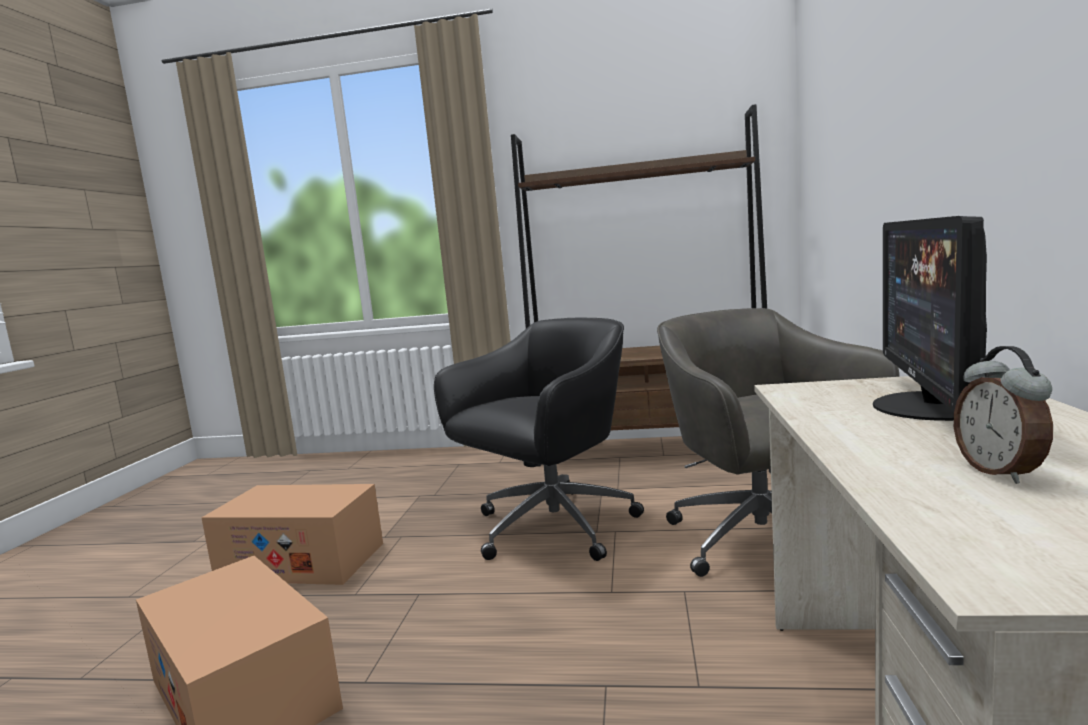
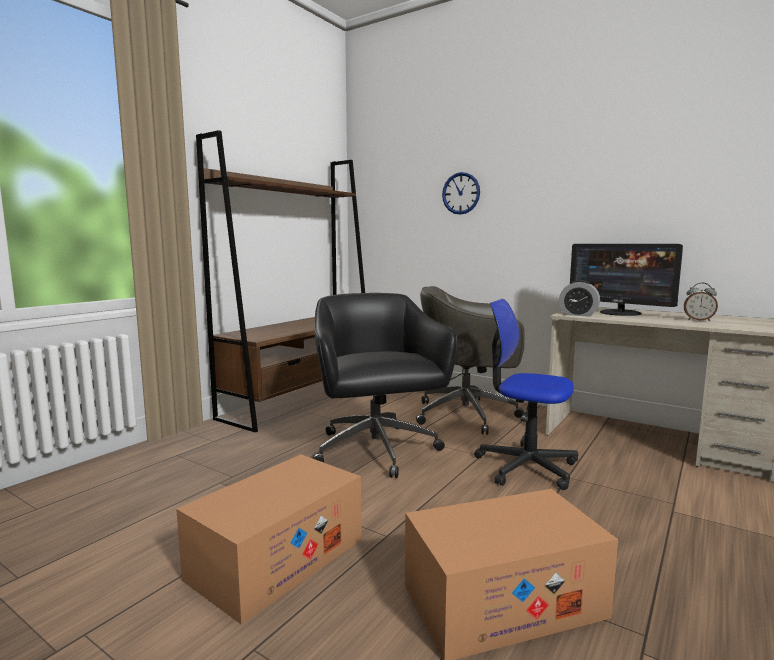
camera: 65 degrees left, 0 degrees up
(609, 637) = (526, 466): none -> office chair
(804, 392) = (578, 314): none -> alarm clock
(867, 125) = (461, 193): none -> wall clock

